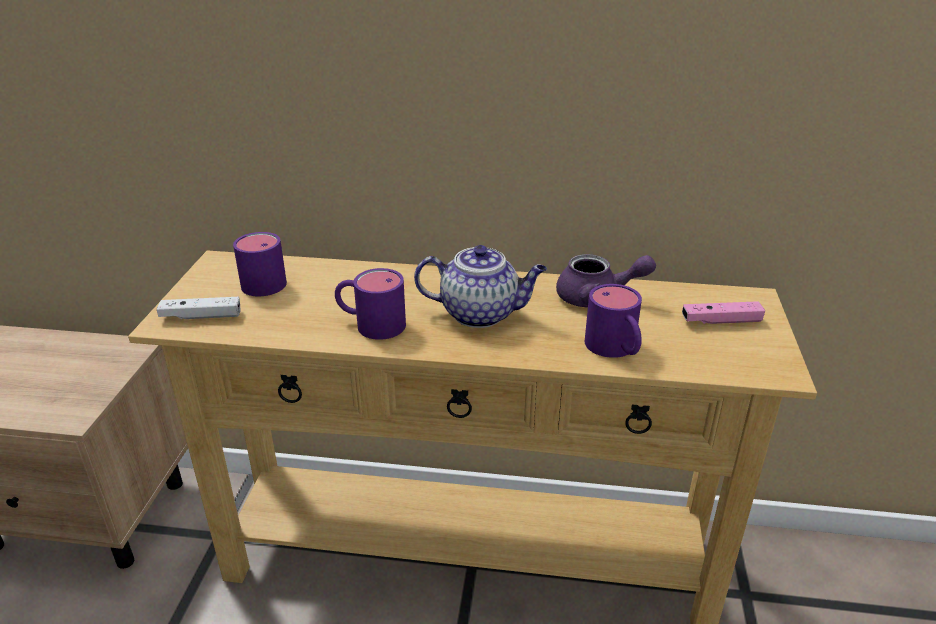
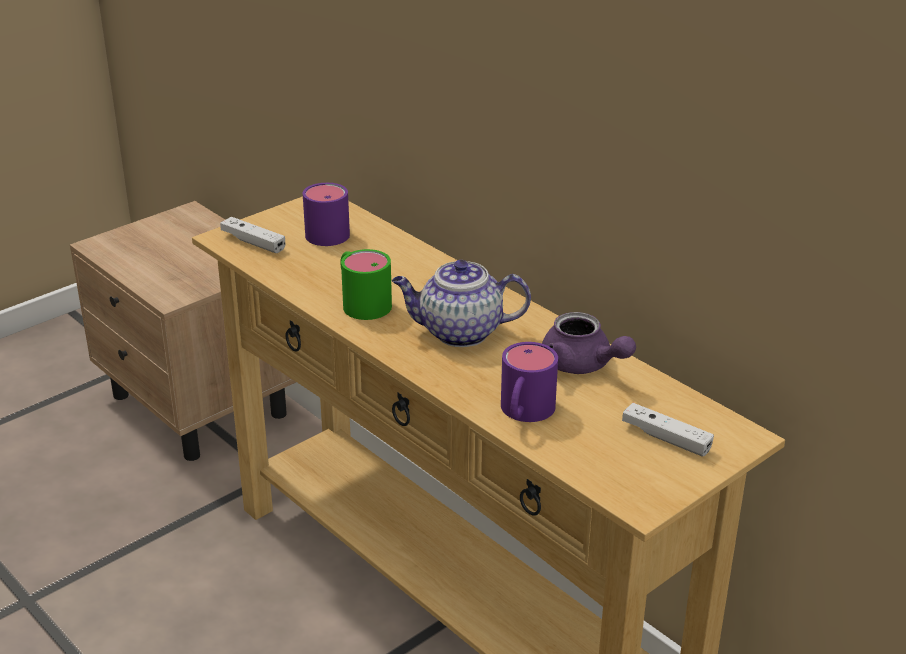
camera: 40 degrees right, 0 degrees up
(370, 324) = (361, 301): purple mug -> green mug
(481, 313) = (459, 332): teapot -> teapot turned 135 degrees clockwise
(721, 321) = (666, 438): pink game controller -> white game controller

